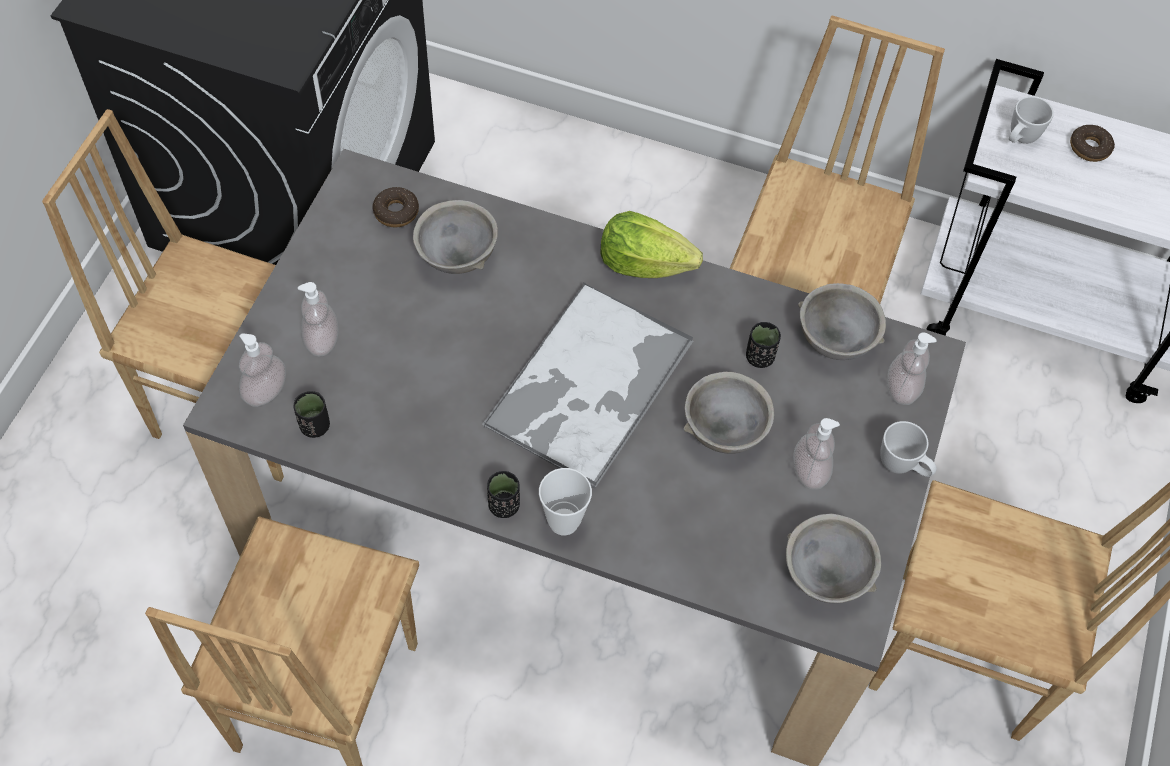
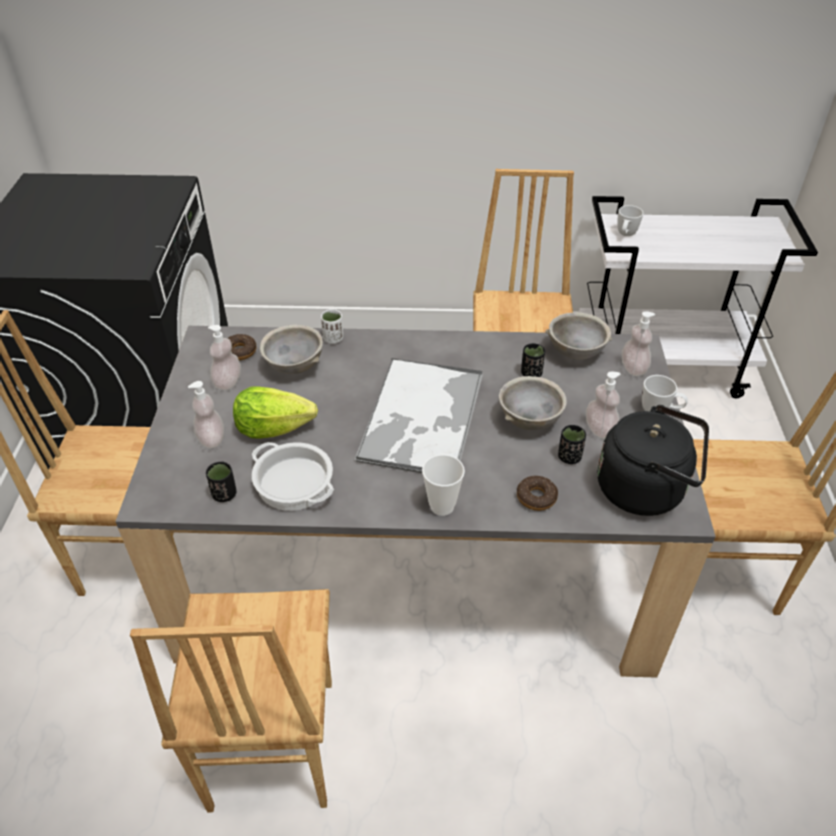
camera: 15 degrees left, 15 degrees down
(266, 391) = (177, 481): soap dispenser -> soap dispenser (228, 382)
(401, 434) = (295, 482): none -> cooking pot
(504, 505) = (392, 508): black cup -> black cup (569, 457)
(522, 224) = (333, 339): none -> white cup
(643, 263) = (427, 341): lettuce -> lettuce (273, 428)
(825, 576) = (646, 489): grey bowl -> black kettle
(1089, 147) = (668, 230): donut -> donut (536, 497)

